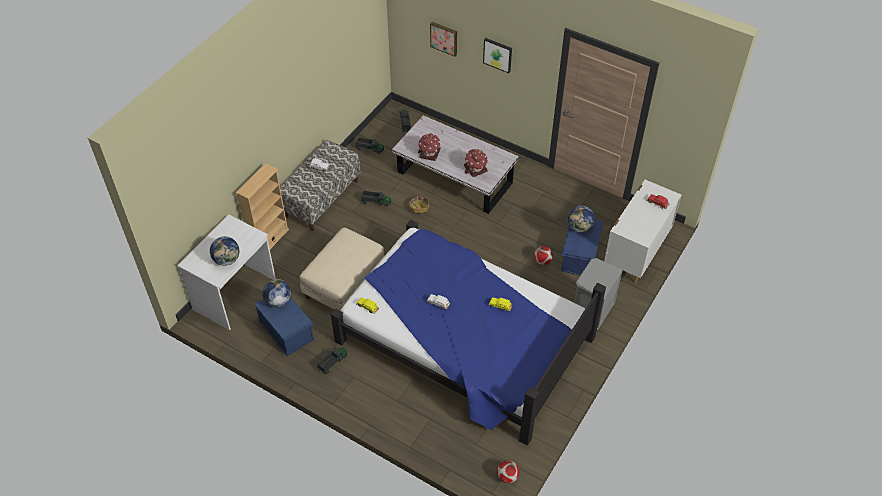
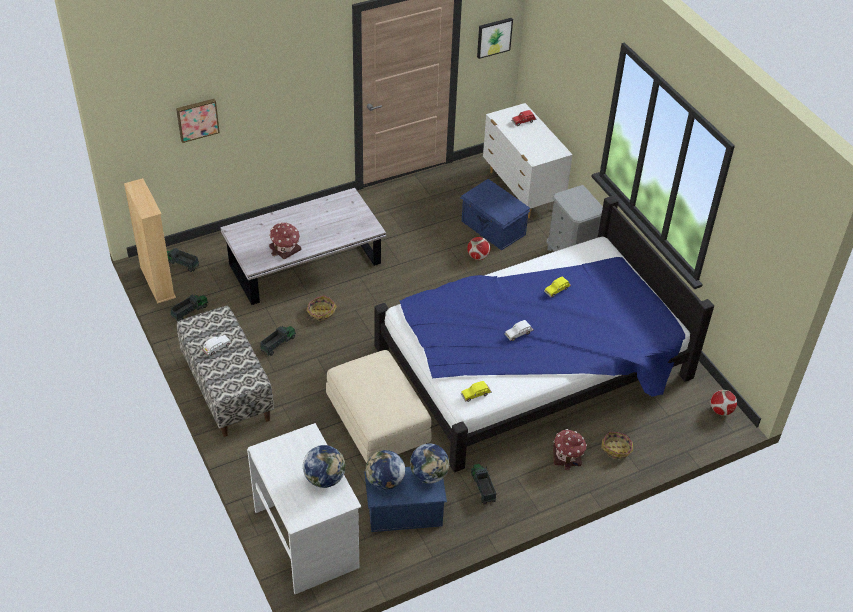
camera: 60 degrees left, 5 degrees down
(269, 240) = (249, 468): beige bookcase -> beige bookcase (157, 282)
(420, 424) = (616, 449): none -> basket
(475, 169) = (343, 226): toy house -> toy house (567, 456)
(498, 54) = (274, 93): picture -> picture (494, 37)
(580, 227) = (482, 197): globe -> globe (429, 475)

